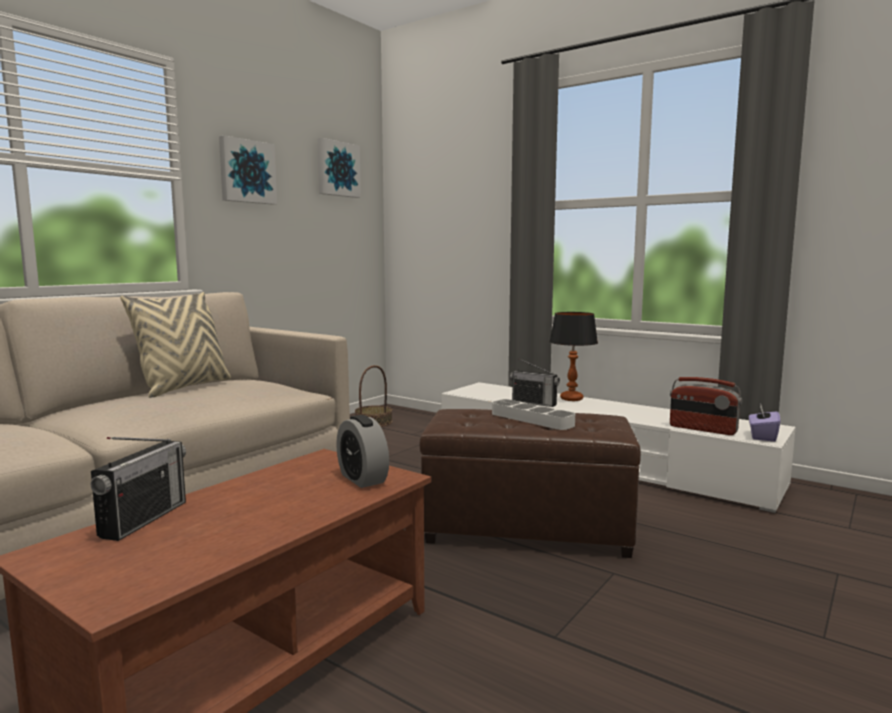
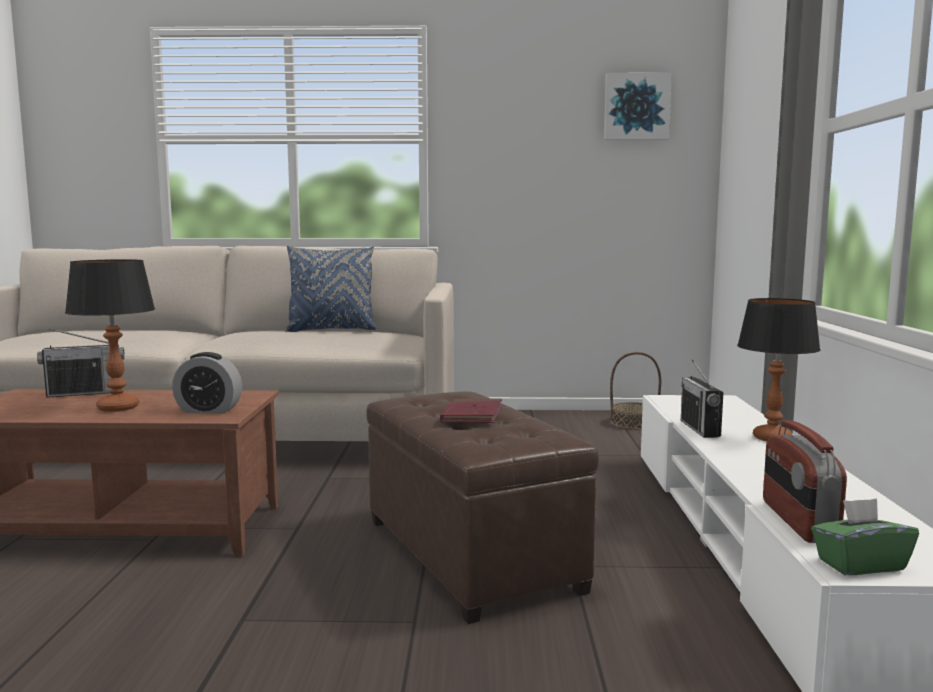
camera: 55 degrees right, 0 degrees up
(184, 388) = (331, 330): beige pillow -> blue pillow
(246, 171) = (503, 125): picture -> none
(269, 510) = (118, 407): none -> table lamp
(362, 479) = (208, 410): alarm clock -> alarm clock turned 105 degrees counterclockwise
(531, 419) = (472, 415): white tray -> red book
(762, 436) = (860, 564): purple tissue box -> green tissue box

